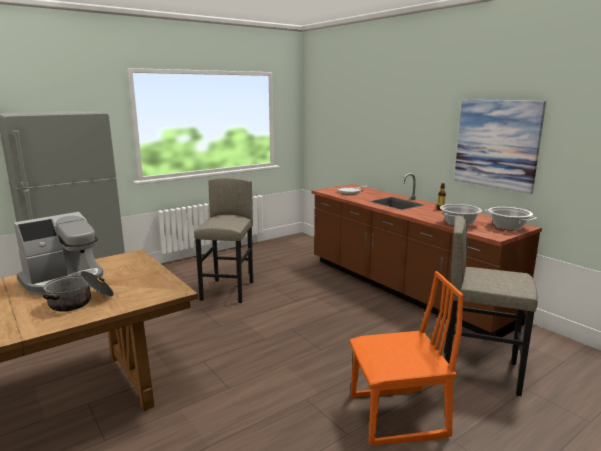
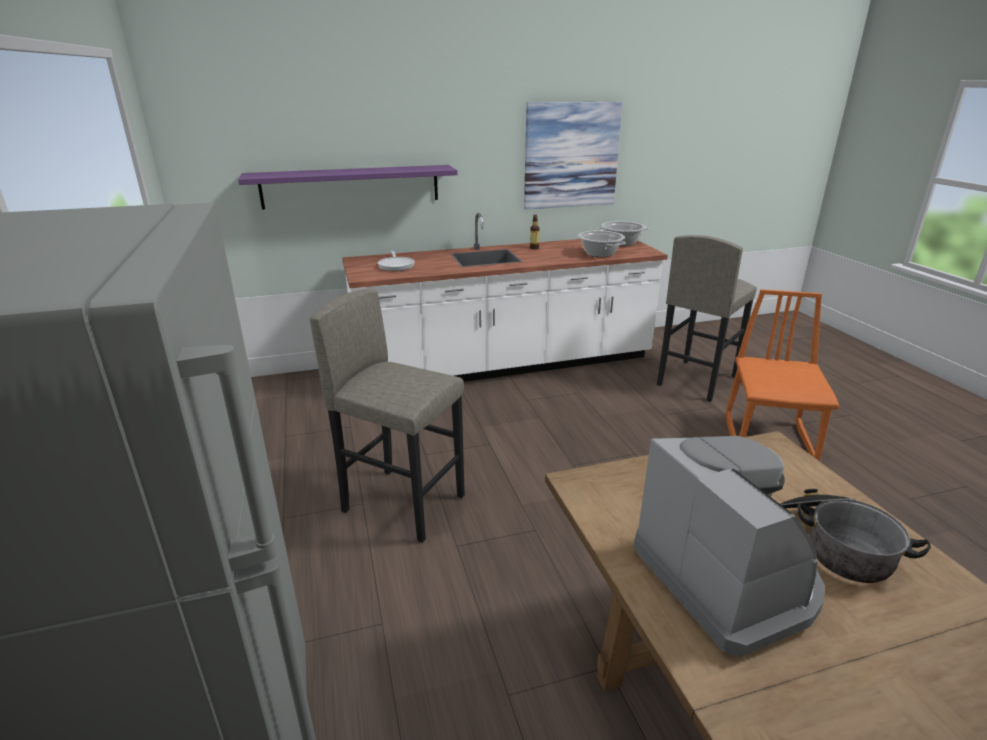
camera: 70 degrees left, 10 degrees up
(363, 144) = (351, 186): none -> purple shelf
(402, 289) = (505, 365): brown counter -> white counter

